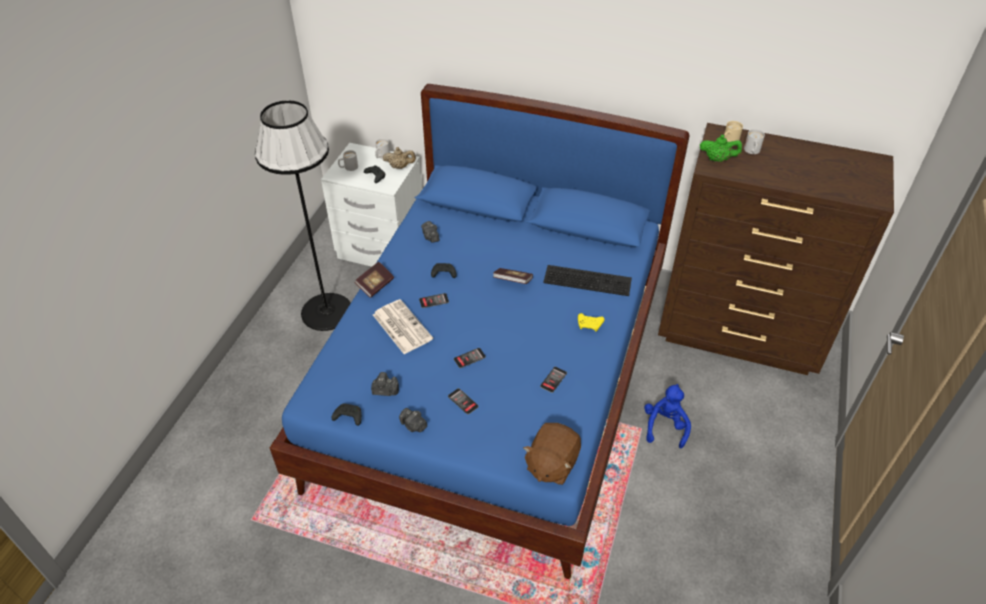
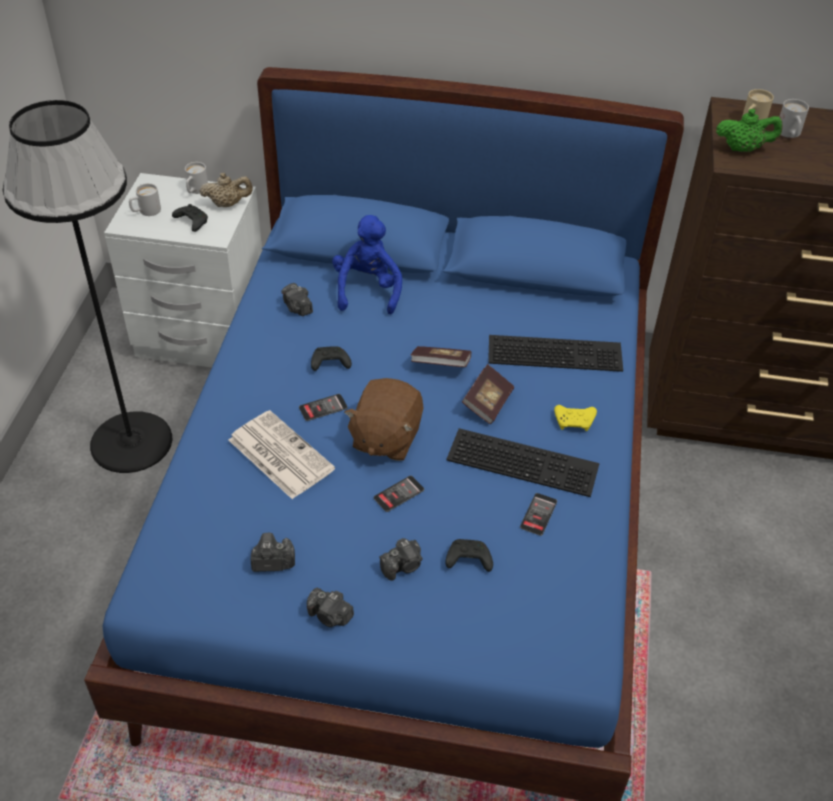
camera: 10 degrees left, 0 degrees up
(348, 417) = (218, 615): black game controller -> black game controller (467, 560)
(375, 285) = (223, 392): book -> book (487, 403)
(463, 401) = (403, 566): phone -> camera
(551, 464) = (566, 653): brown plush toy -> brown plush toy (385, 438)
(552, 346) = (525, 460): none -> keyboard
(665, 426) = (684, 564): blue plush toy -> blue plush toy (367, 290)

